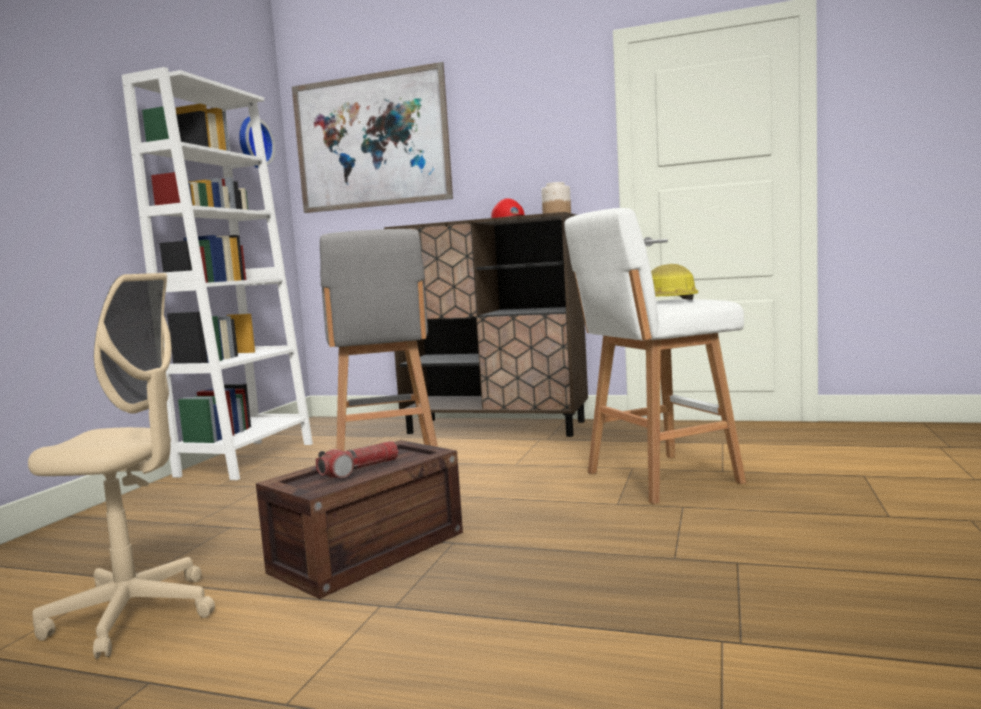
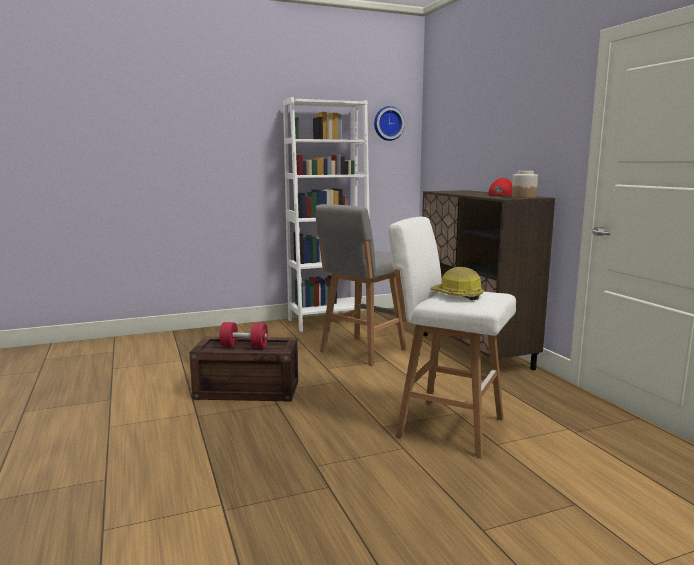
camera: 50 degrees right, 5 degrees up
(134, 615) = (154, 375): beige office chair -> none
(359, 470) = (244, 346): flashlight -> red dumbbell
(371, 141) = (456, 121): picture -> none

